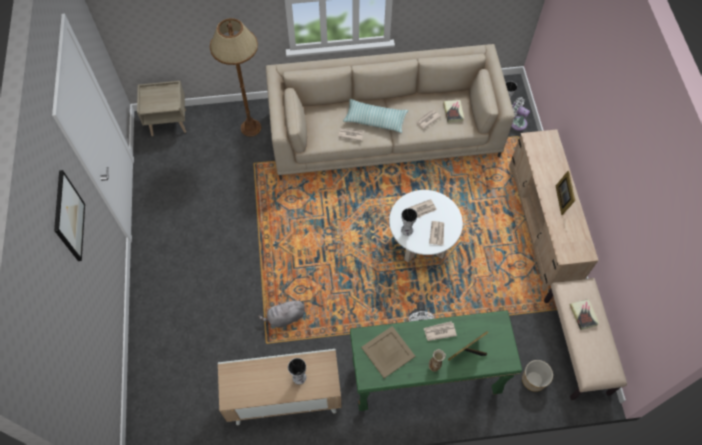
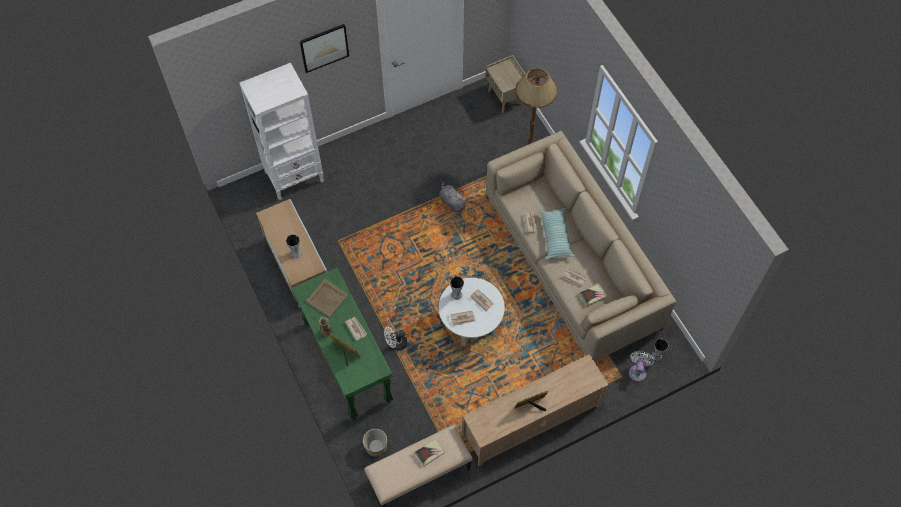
camera: 70 degrees right, 0 degrees up
(157, 366) = (295, 177): none -> white bookcase
(284, 317) = (363, 245): grey plush toy -> grey plush toy (451, 202)

